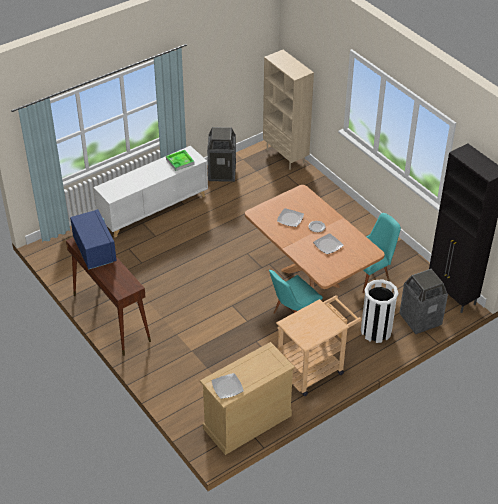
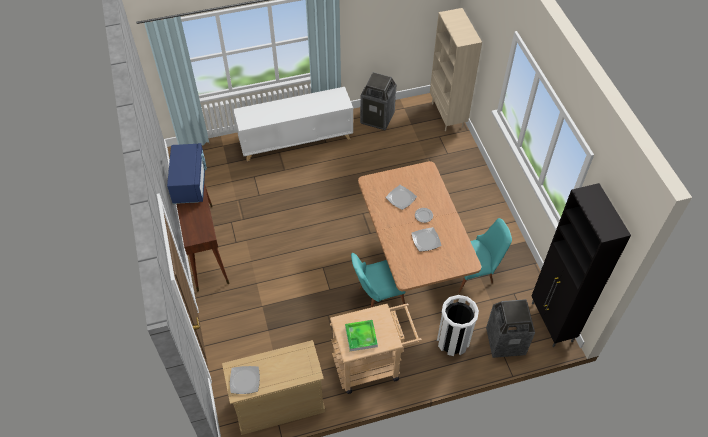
camera: 20 degrees right, 10 degrees up
(180, 162) = (326, 102): tray -> tray (361, 336)

